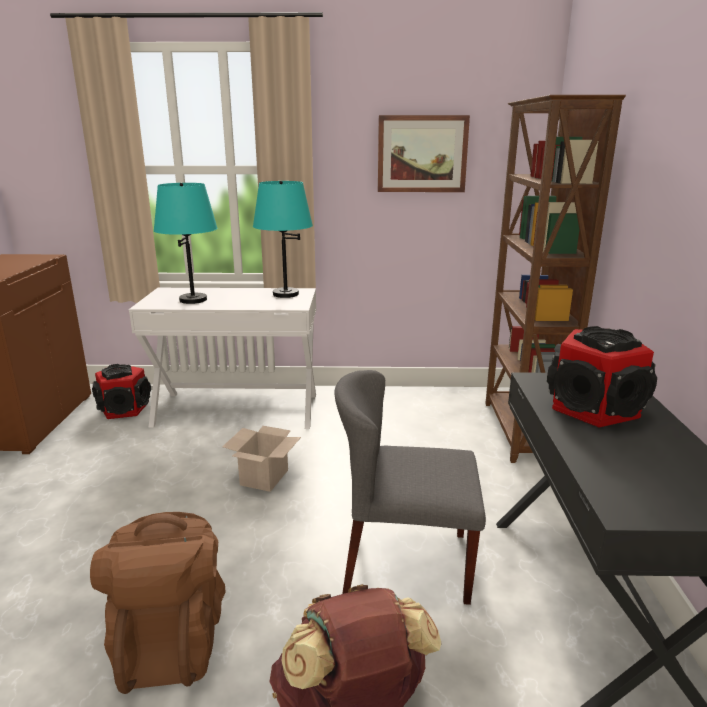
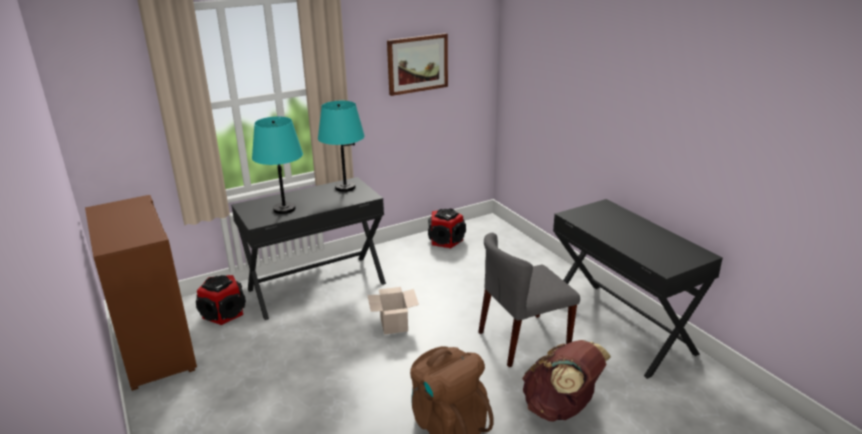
camera: 30 degrees left, 5 degrees up
(237, 409) = (316, 286): white desk -> black desk
(520, 431) = (515, 245): brown bookcase -> none
(593, 408) = (611, 224): speaker -> speaker (445, 240)

